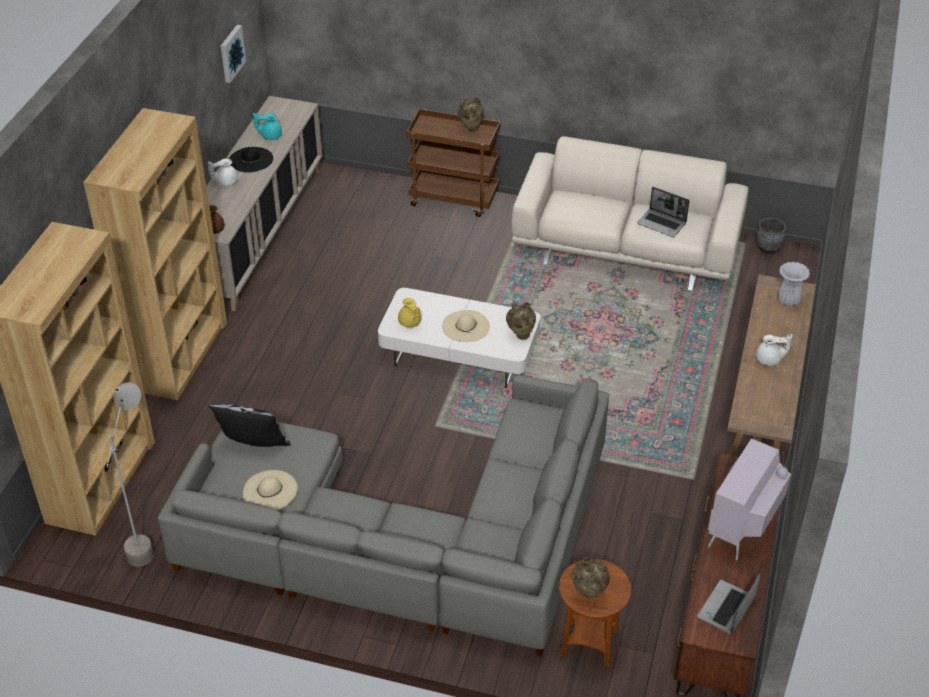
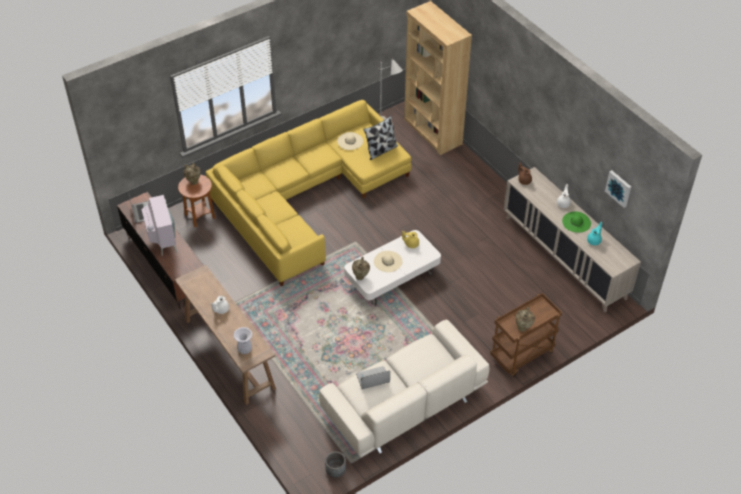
camera: 130 degrees right, 5 degrees up
(180, 355) = (490, 186): brown bookcase -> none
(251, 160) = (576, 222): black hat -> green hat
(404, 539) = (306, 196): grey sofa -> yellow sofa

